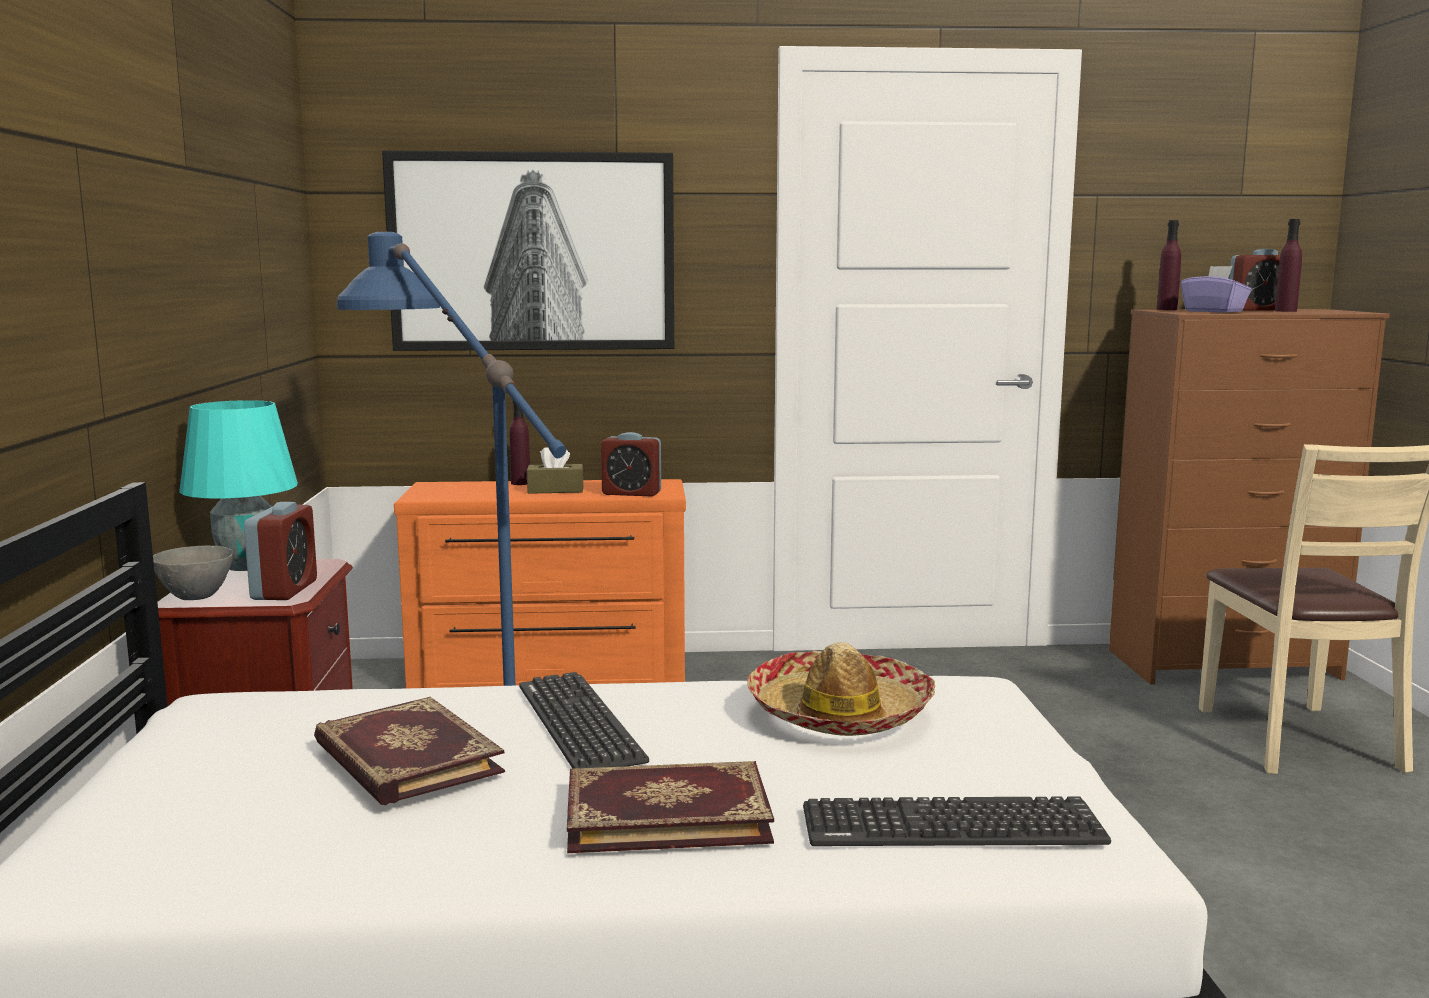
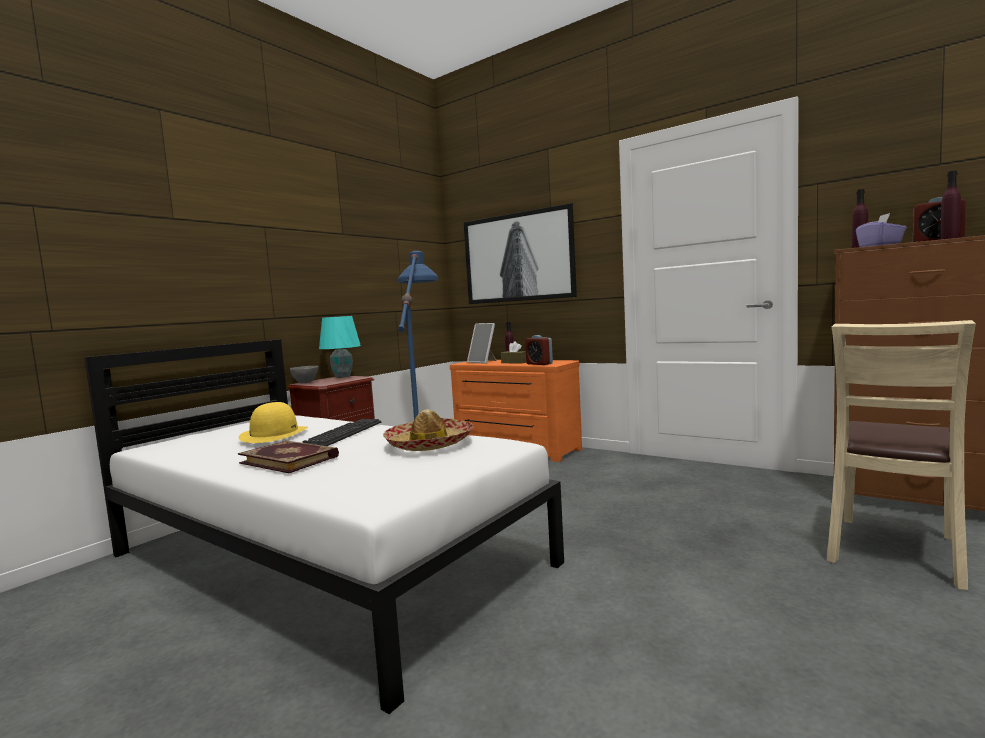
camera: 40 degrees right, 5 degrees down
(284, 590) = (329, 382): alarm clock -> none
(404, 758) = (274, 434): book -> yellow hat
(468, 491) = (483, 362): none -> picture frame
(952, 826) = (350, 482): keyboard -> none

